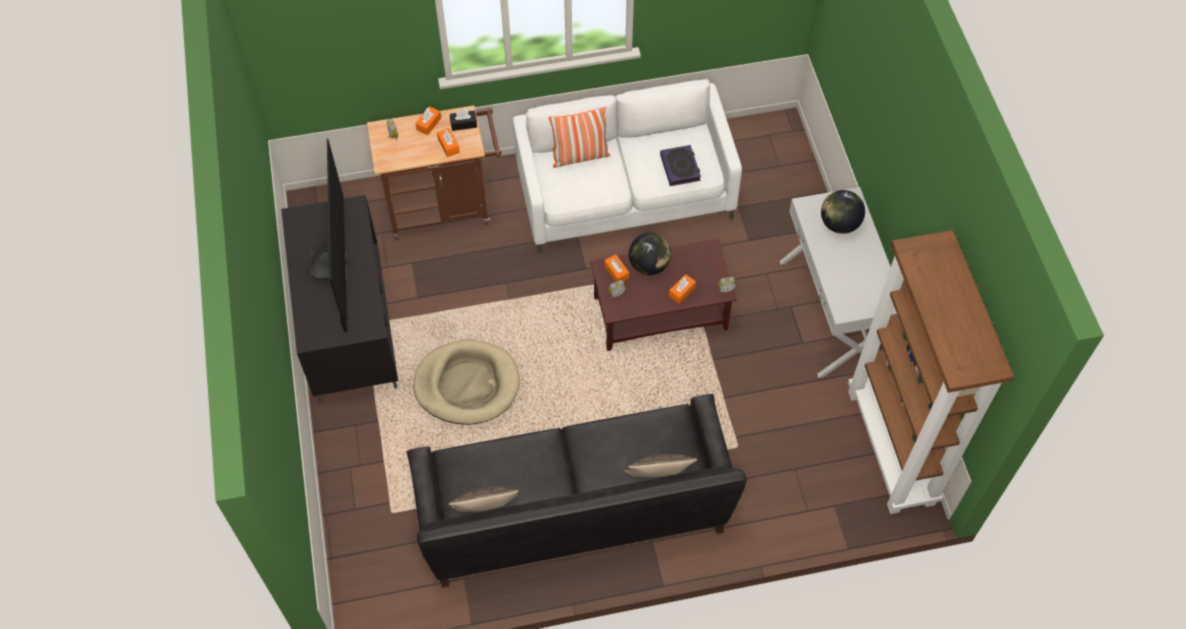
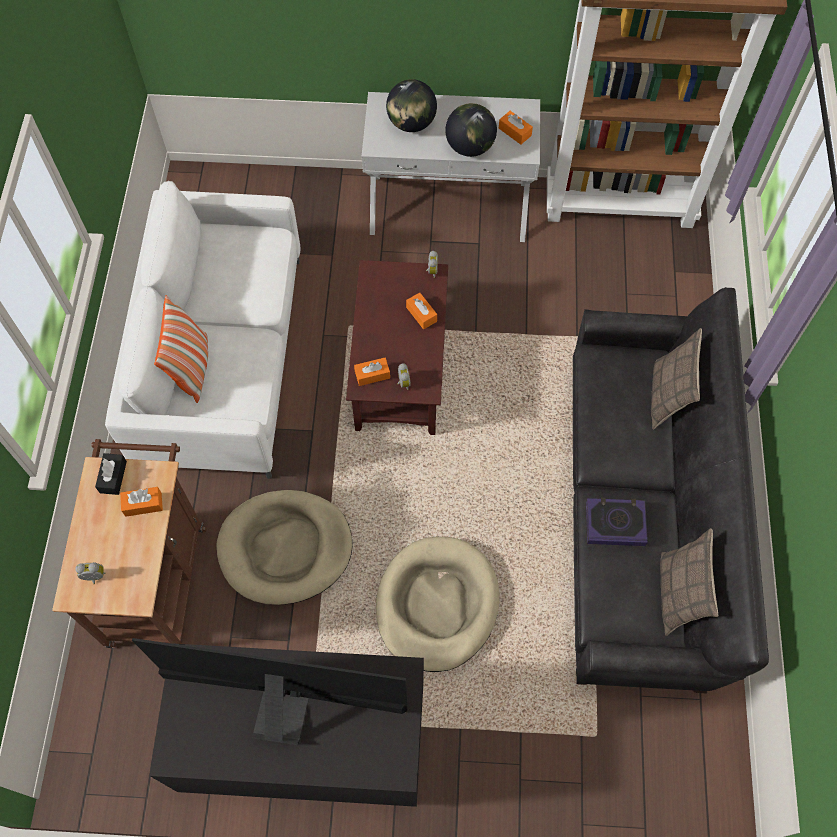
camera: 75 degrees left, 5 degrees up
(429, 124) = (93, 523): orange tissue box -> orange tissue box (514, 132)
(485, 277) = (285, 548): none -> beige dog bed
(649, 265) = (374, 338): globe -> globe (470, 147)
(680, 168) = (254, 264): book -> book (615, 523)

